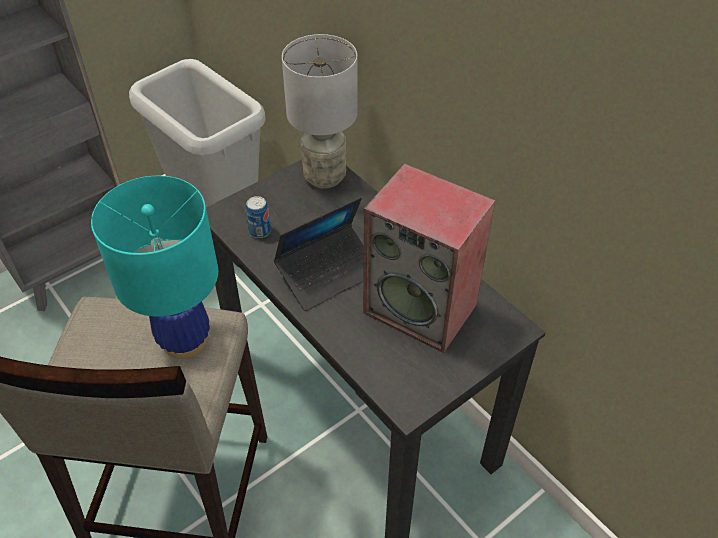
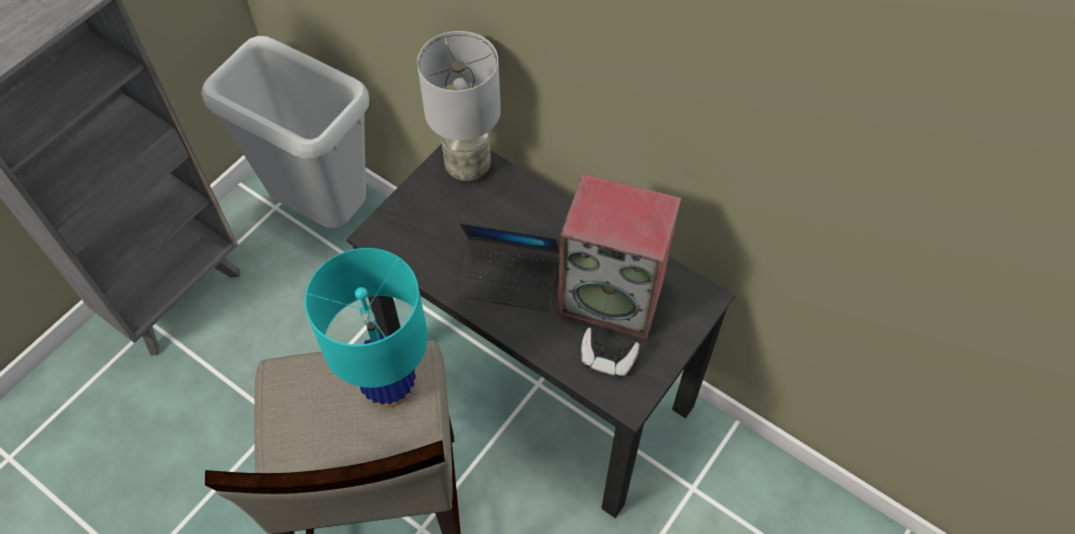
camera: 15 degrees left, 10 degrees up
(260, 231) = (422, 246): can -> none
(328, 273) = (508, 279): laptop -> laptop turned 60 degrees clockwise
(399, 362) = (607, 359): none -> game controller

